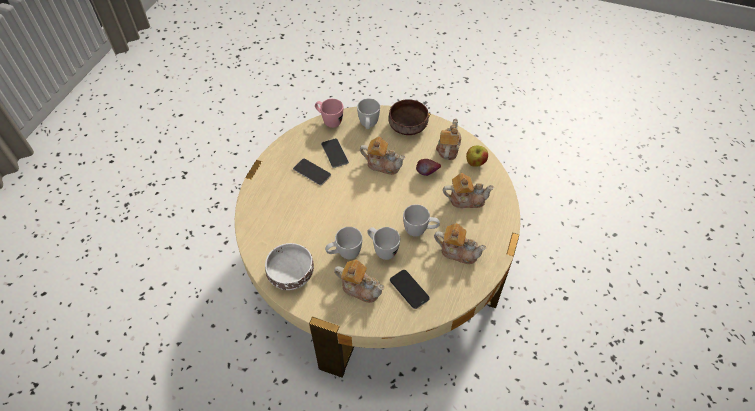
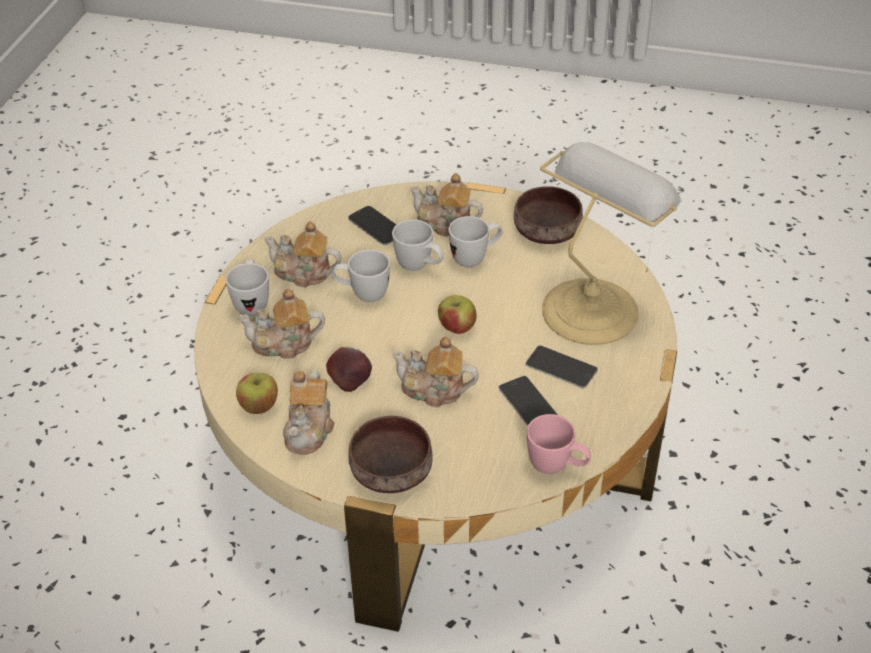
camera: 175 degrees right, 10 degrees down
(281, 208) = (593, 308): none -> table lamp
(290, 273) = (547, 232): white bowl -> brown bowl
(365, 201) = (457, 328): none -> apple
(368, 126) = (473, 463): white mug -> white mug (252, 303)

